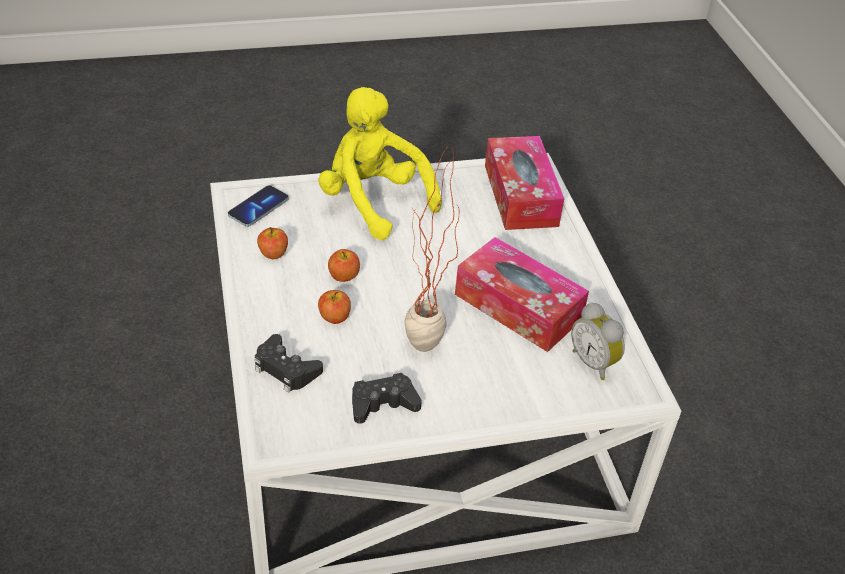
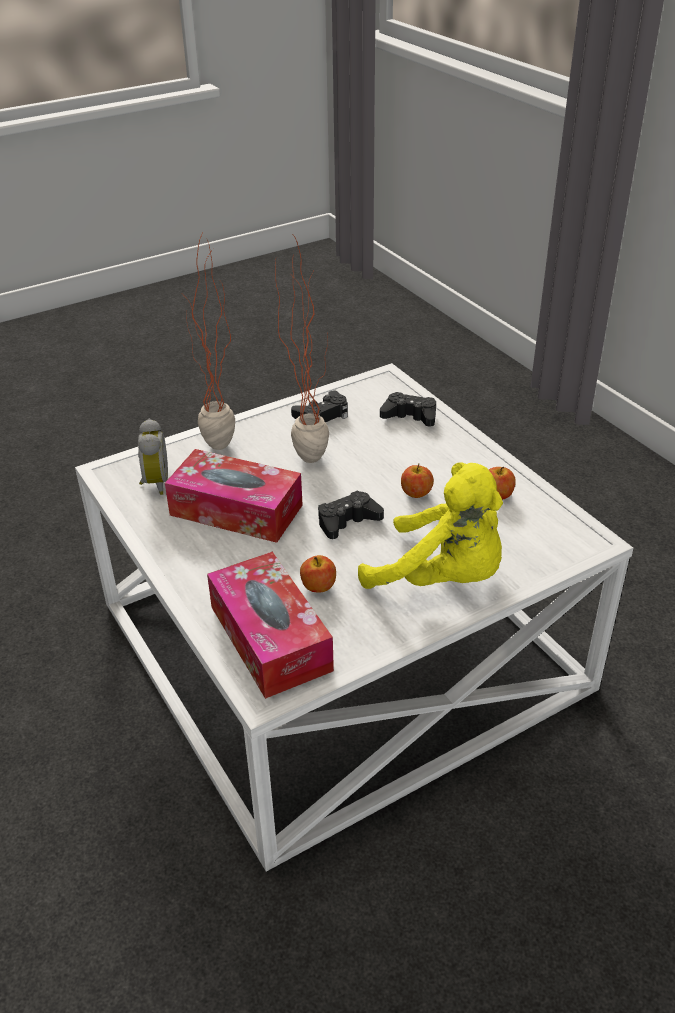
camera: 165 degrees right, 5 degrees down
(258, 207) = (554, 533): phone -> none
(334, 317) = (400, 459): apple -> apple (318, 586)
(421, 267) = (347, 521): none -> black game controller
(517, 383) = (219, 452): none -> potted plant
(594, 362) = (154, 483): alarm clock -> alarm clock turned 45 degrees clockwise

